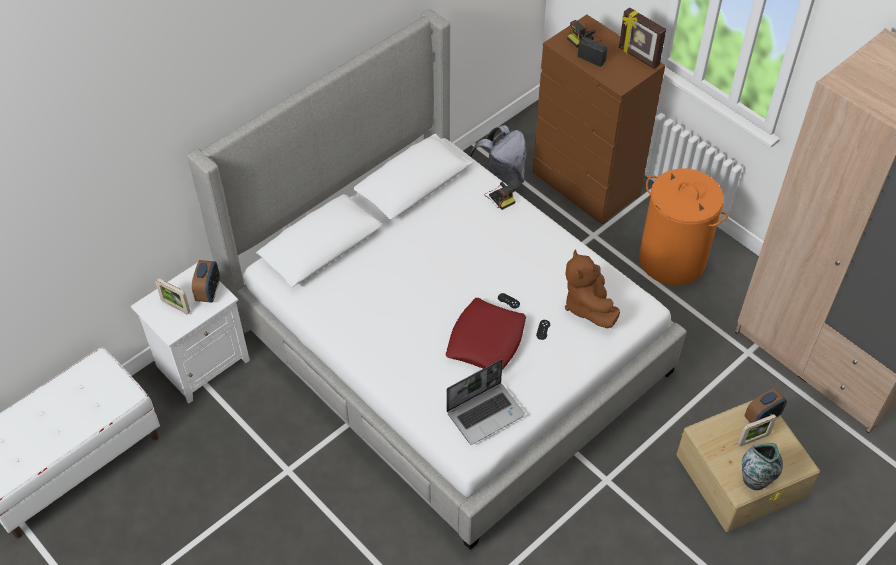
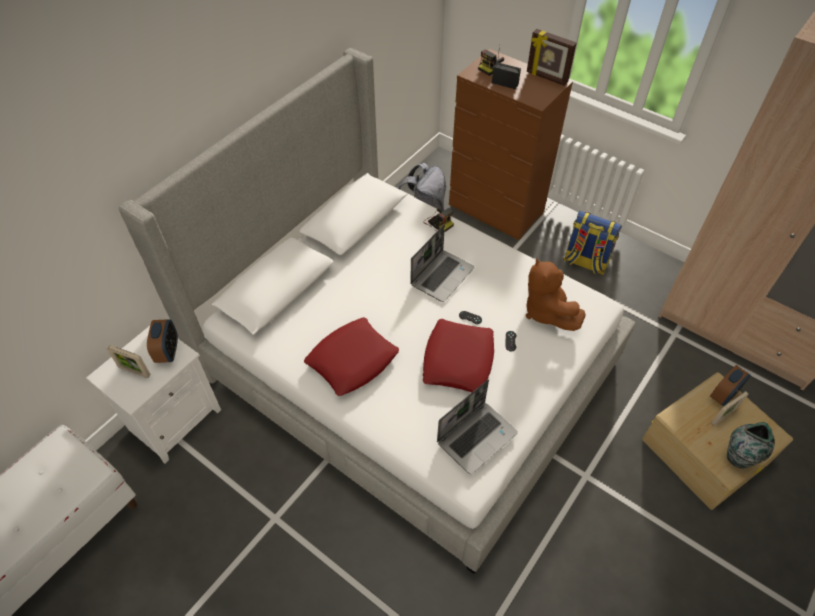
camera: 10 degrees left, 0 degrees up
(383, 325) = (352, 360): none -> red pillow
(490, 254) = (442, 276): none -> laptop
(671, 260) = (585, 262): orange laundry basket -> backpack

